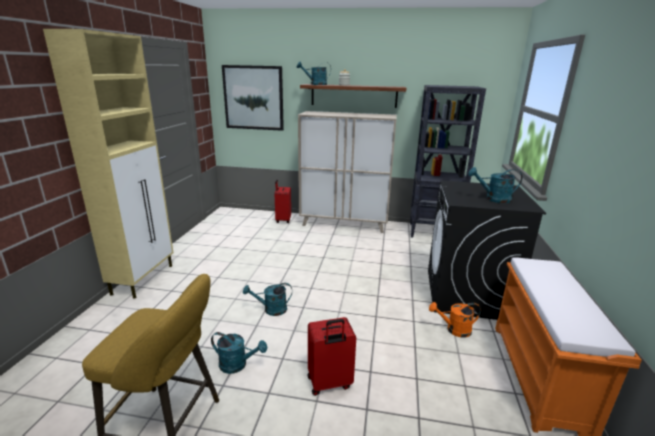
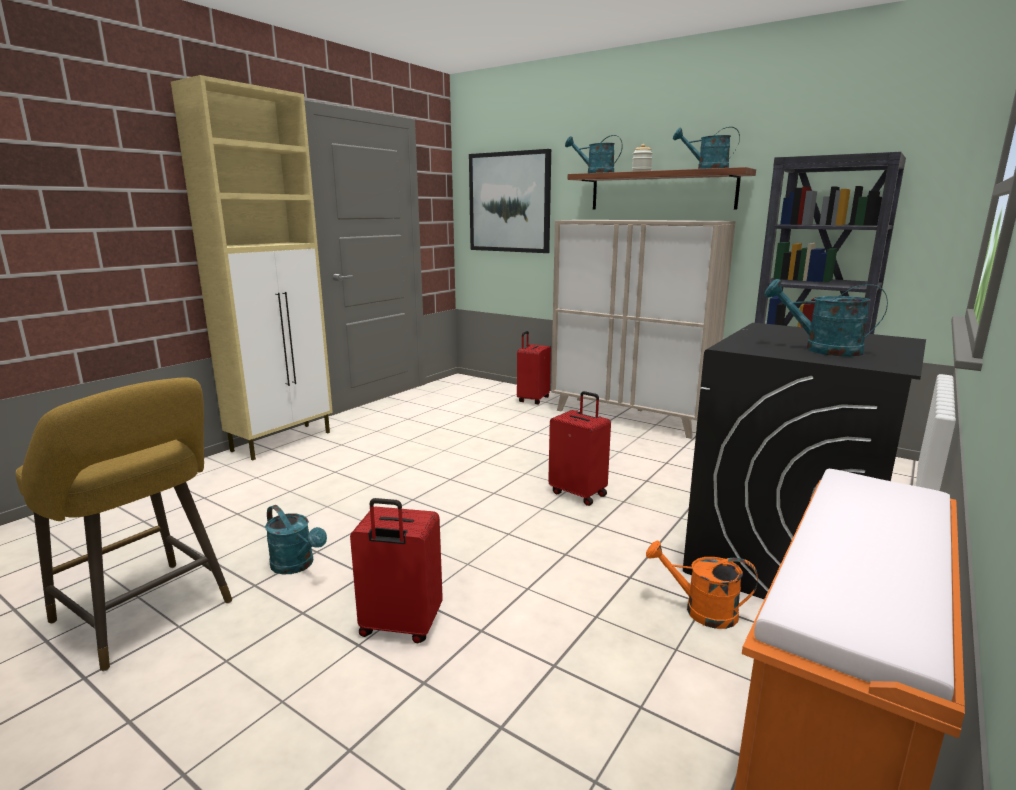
camera: 25 degrees right, 5 degrees down
(271, 310) = (407, 508): turquoise watering can -> turquoise watering can (706, 169)
(355, 278) = (579, 493): none -> red suitcase

